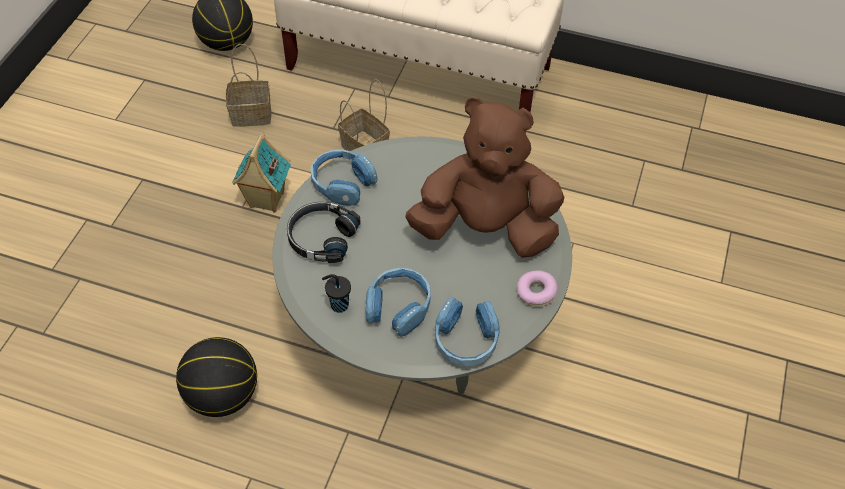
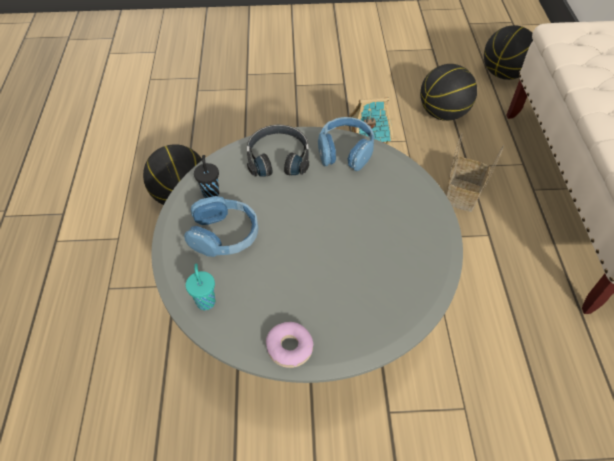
camera: 70 degrees right, 0 degrees up
(250, 115) = (442, 113): basket -> basketball
(466, 340) = (205, 301): blue headphones -> turquoise cup
(485, 228) = (352, 275): brown plush toy -> none

